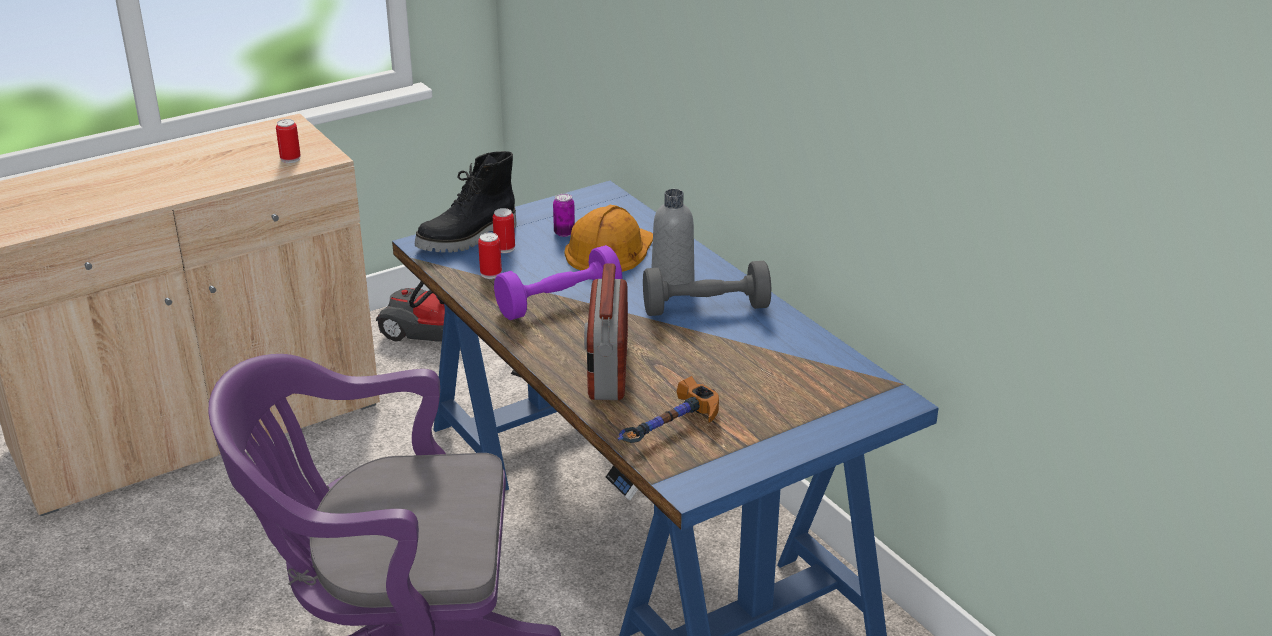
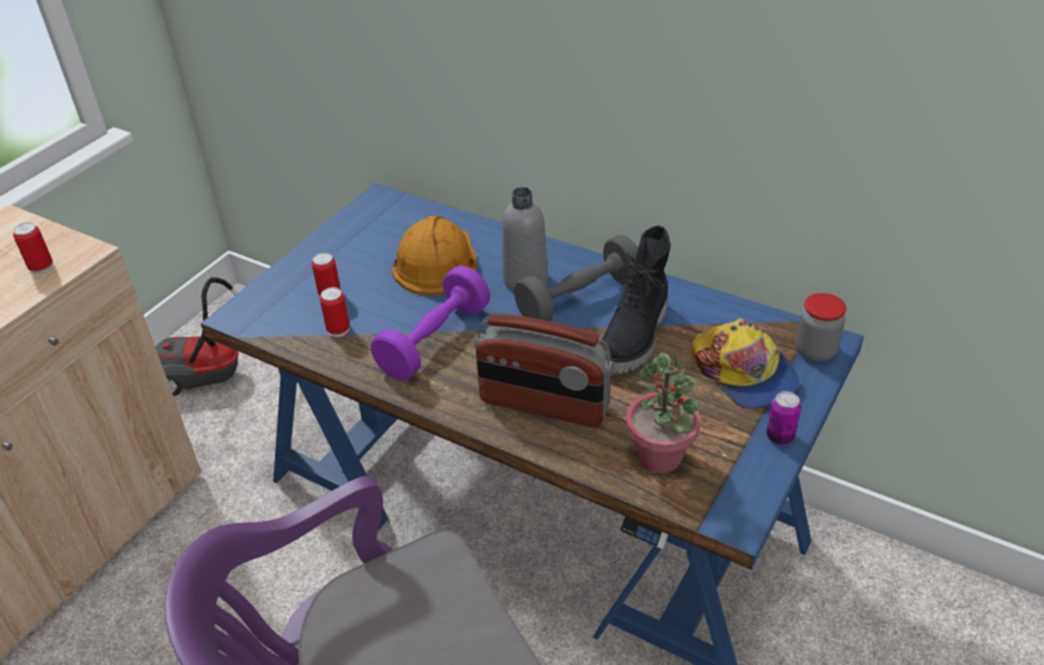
camera: 25 degrees left, 10 degrees up
(468, 239) = (283, 295): black boot -> black boot (636, 338)
(564, 233) = (376, 256): can -> can (780, 437)
(607, 369) = (544, 405): radio -> radio turned 45 degrees counterclockwise
(668, 430) = (660, 457): hammer -> potted plant
(798, 399) = (744, 372): none -> cap
(879, 404) = (815, 351): none -> jar

